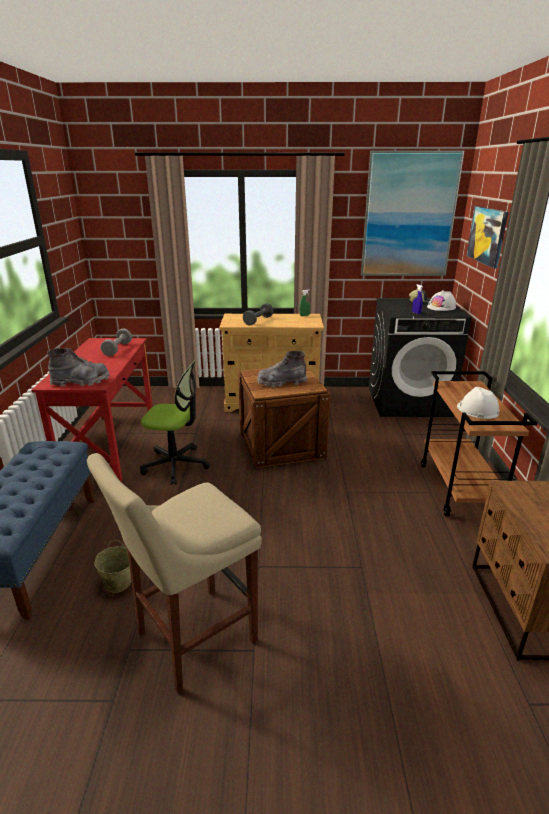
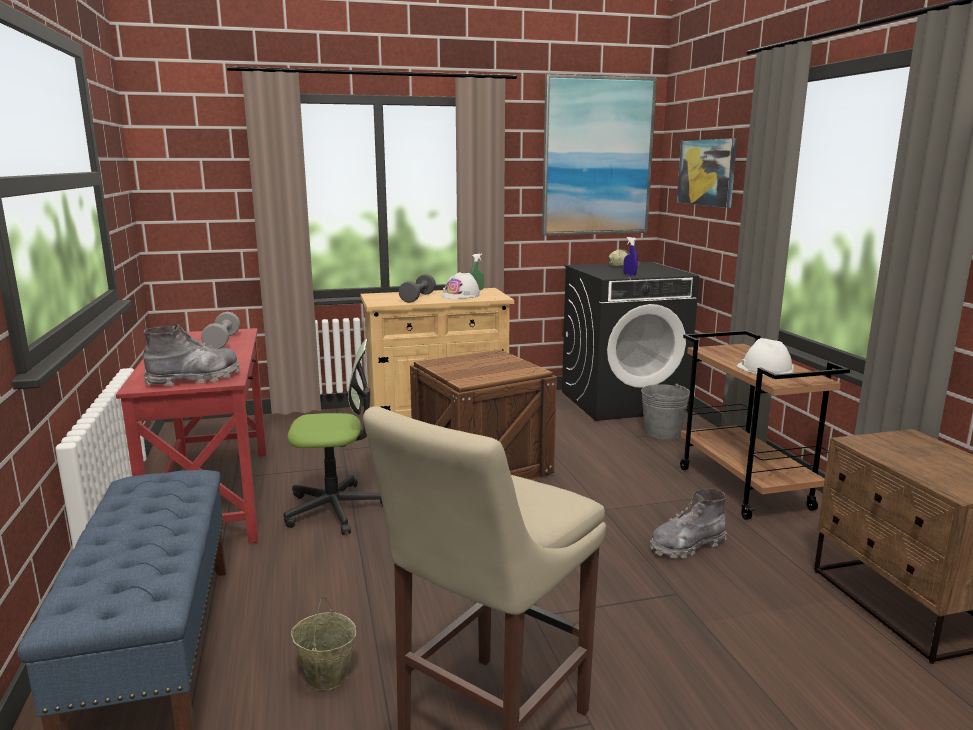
camera: 15 degrees left, 10 degrees down
(281, 382) = (483, 369): grey boot -> grey boot (686, 546)
(424, 433) = (662, 433): none -> grey bucket
(441, 307) = (654, 269): white hard hat -> white hard hat (461, 295)

